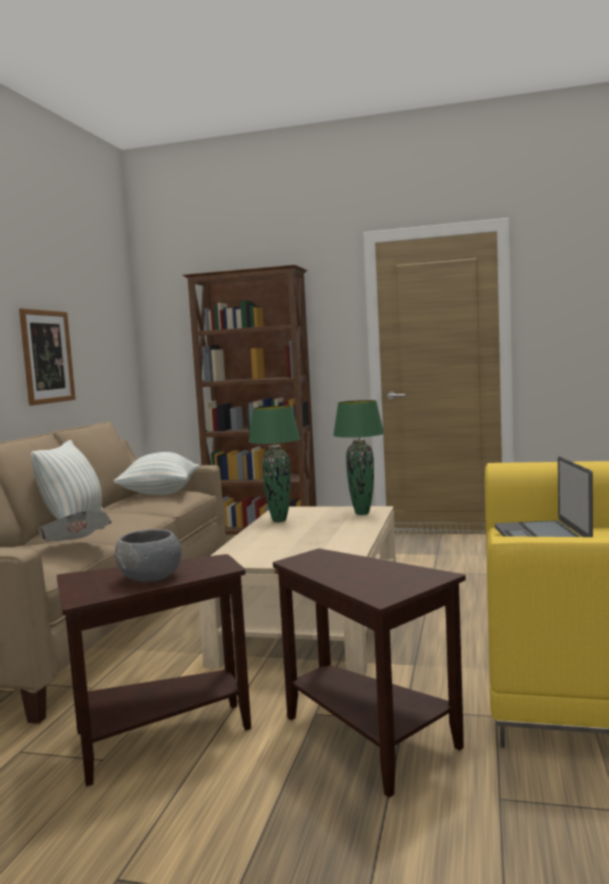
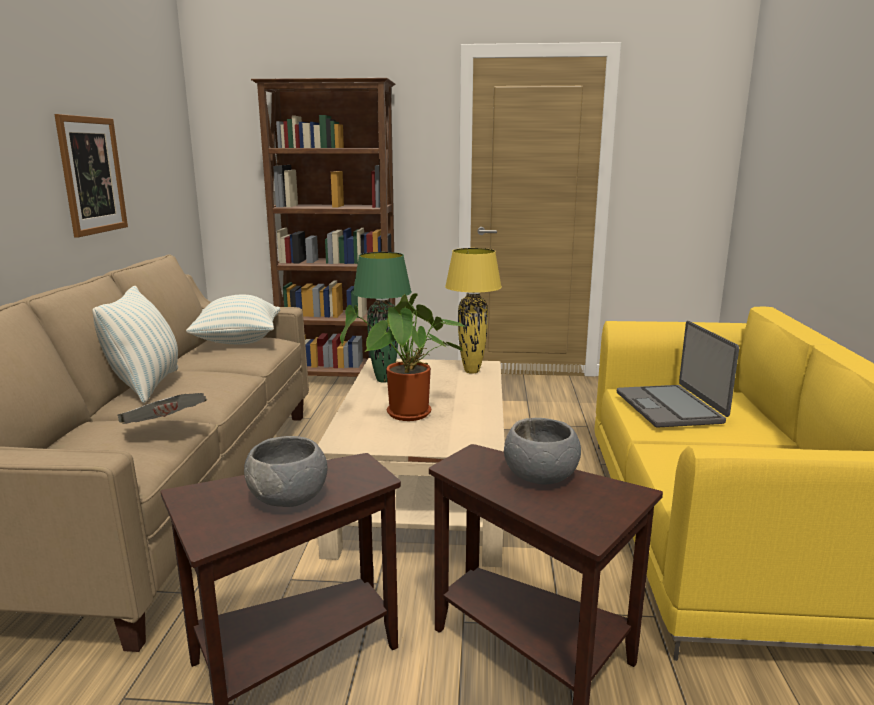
camera: 10 degrees left, 10 degrees up
(288, 543) = (408, 416): none -> potted plant
(362, 513) = (471, 371): green table lamp -> yellow table lamp
(364, 566) = (541, 476): none -> grey bowl

